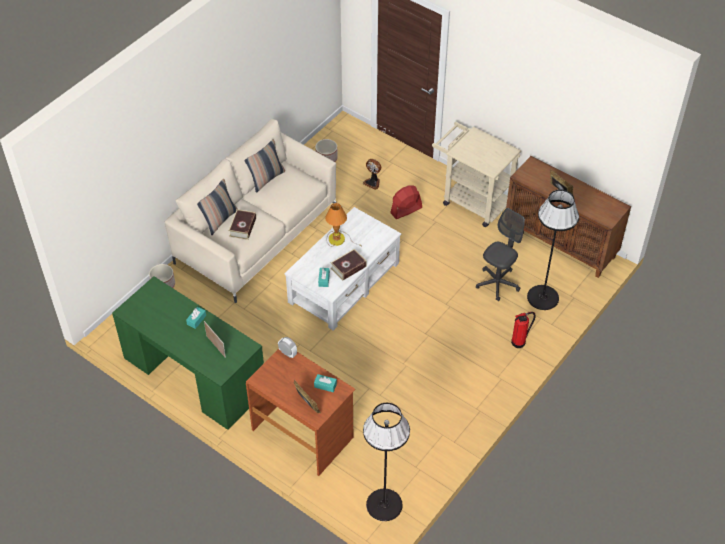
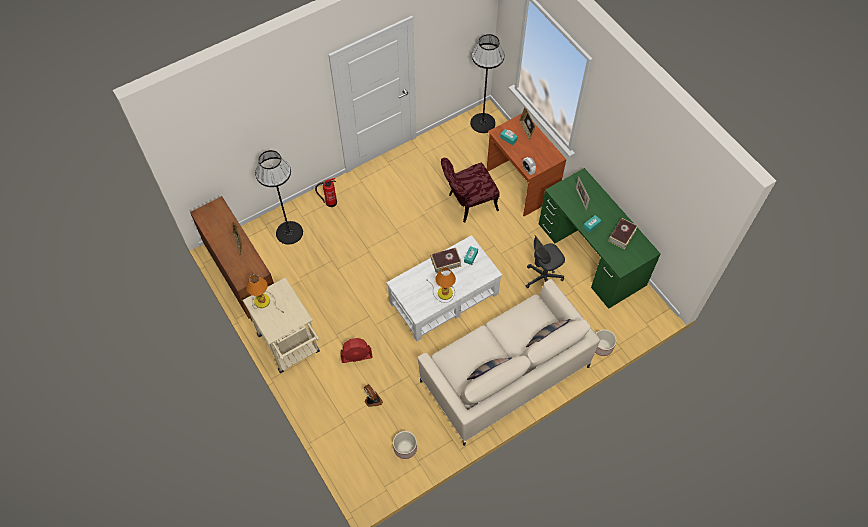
camera: 160 degrees left, 10 degrees up
(243, 227) = (526, 324): book -> book (622, 235)
(359, 388) = (468, 204): none -> red chair
(497, 284) = (318, 256): grey office chair -> grey office chair (543, 278)
(500, 154) = (264, 301): none -> table lamp

